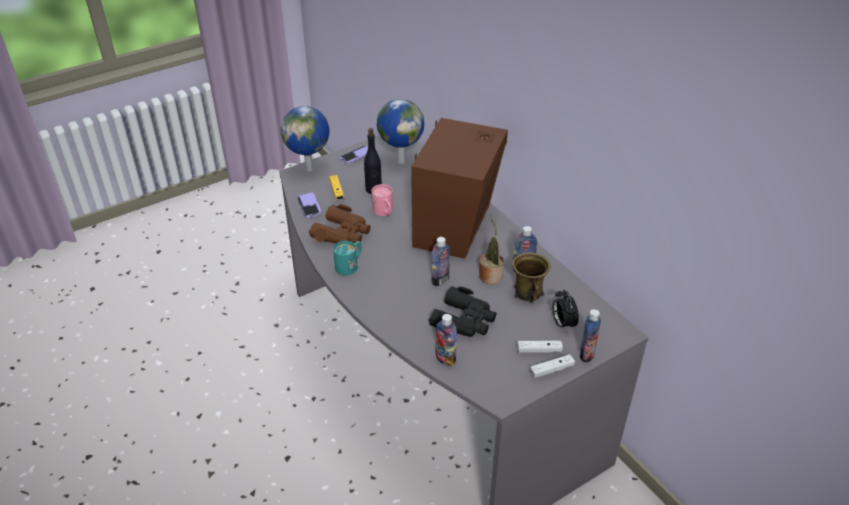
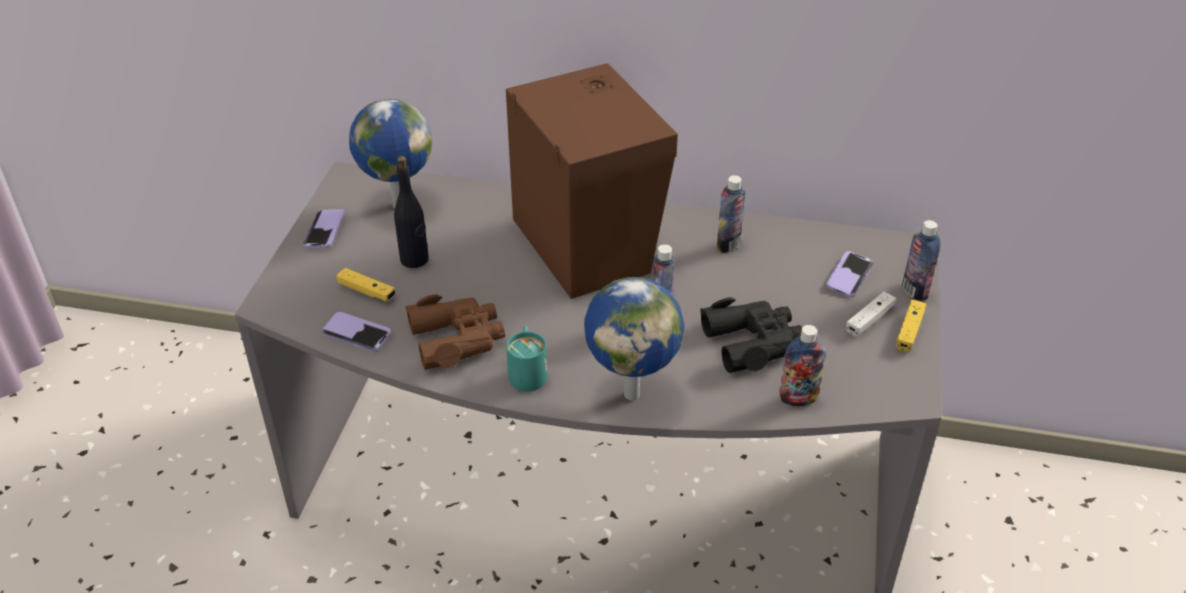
camera: 45 degrees left, 0 degrees up
(310, 169) = (281, 284): globe -> globe (632, 393)
(384, 212) = (473, 279): pink mug -> none
(490, 275) = (704, 273): potted plant -> none
(528, 292) = (770, 266): brown mug -> none
(551, 370) = (909, 331): white game controller -> yellow game controller
(562, 323) = (849, 276): alarm clock -> phone

